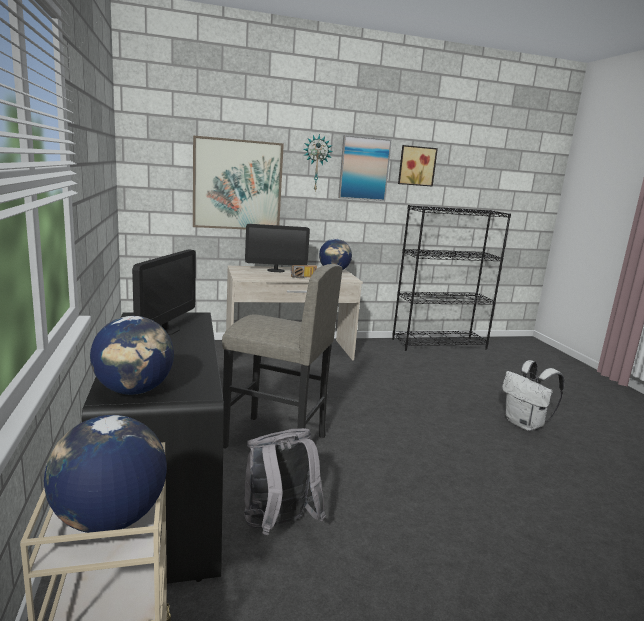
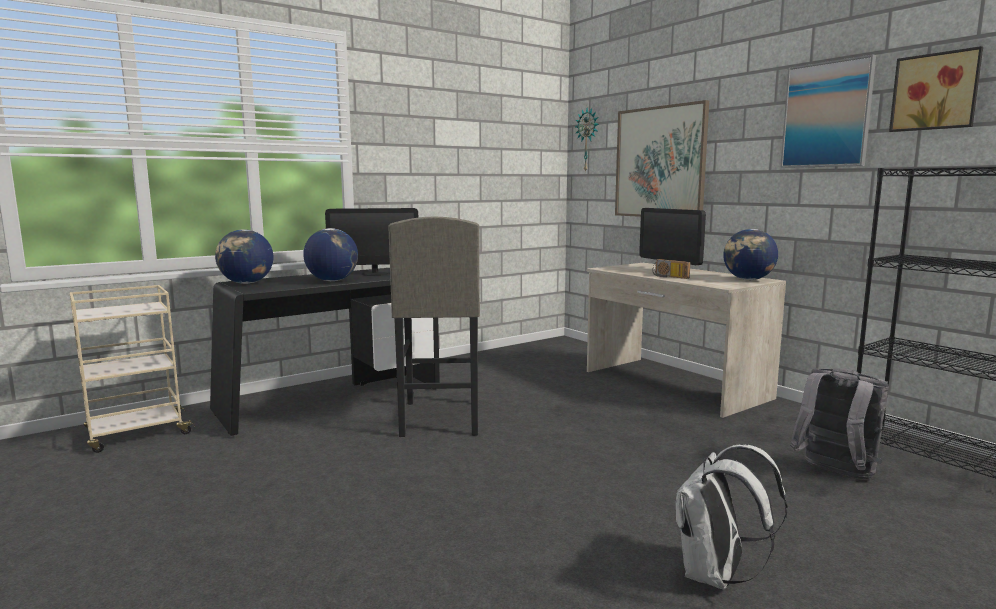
camera: 70 degrees right, 5 degrees down
(109, 519) = (112, 311): globe -> globe (332, 281)
(278, 526) = (302, 443): grey backpack -> grey backpack (834, 474)
(316, 163) = (752, 119): wall clock -> wall clock (588, 140)

